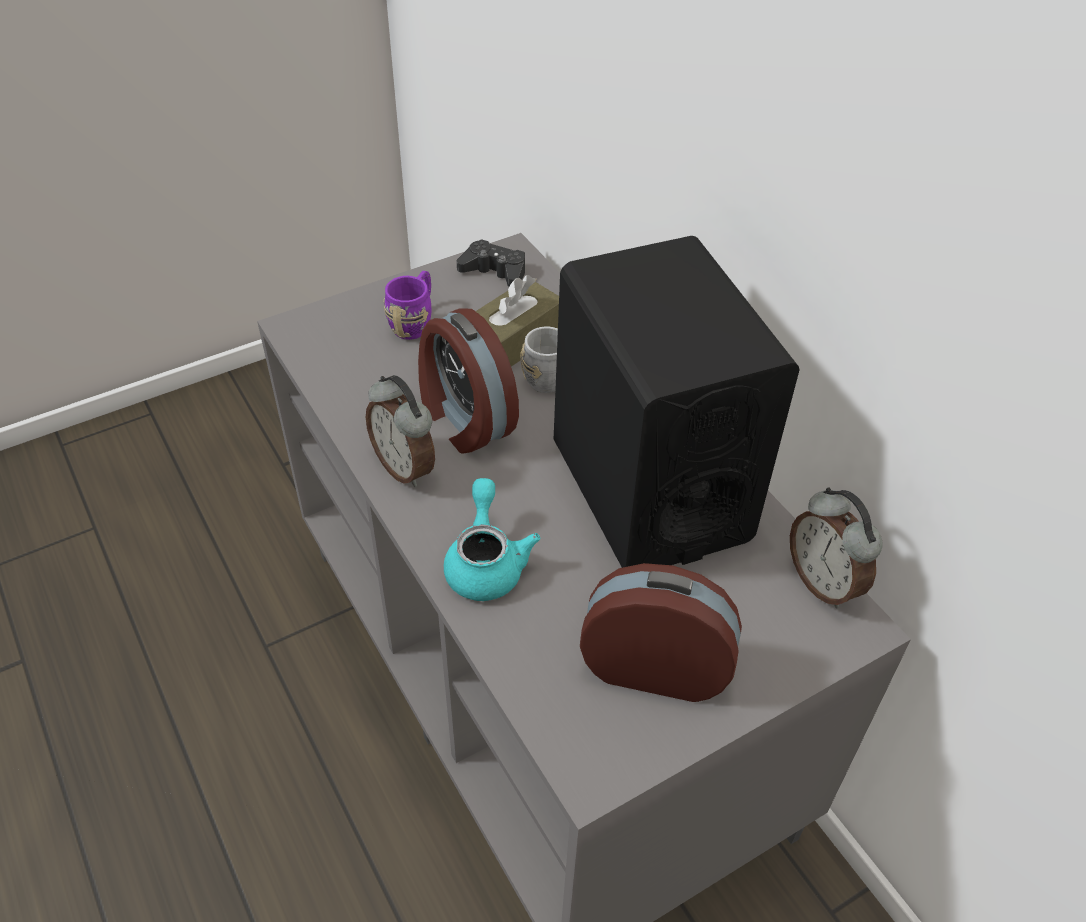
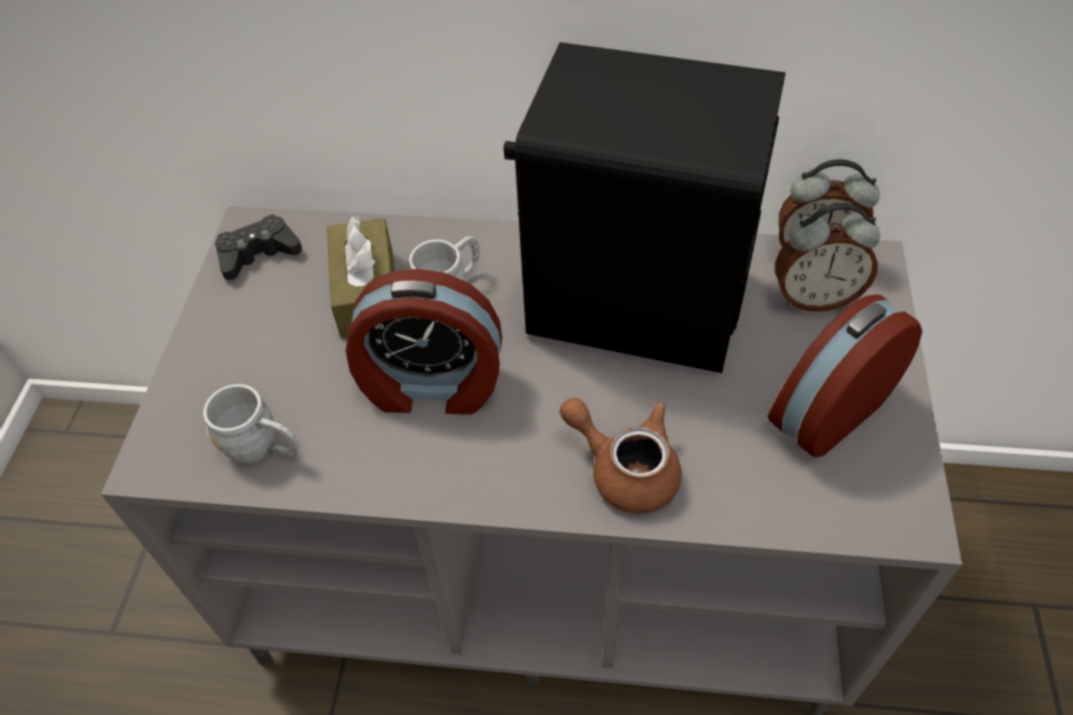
camera: 50 degrees left, 5 degrees up
(345, 368) = (263, 448): none -> grey mug
(405, 467) = (450, 469): alarm clock -> alarm clock (814, 297)
(415, 322) = (259, 353): purple mug -> none
(486, 562) = (625, 469): turquoise teapot -> brown teapot

